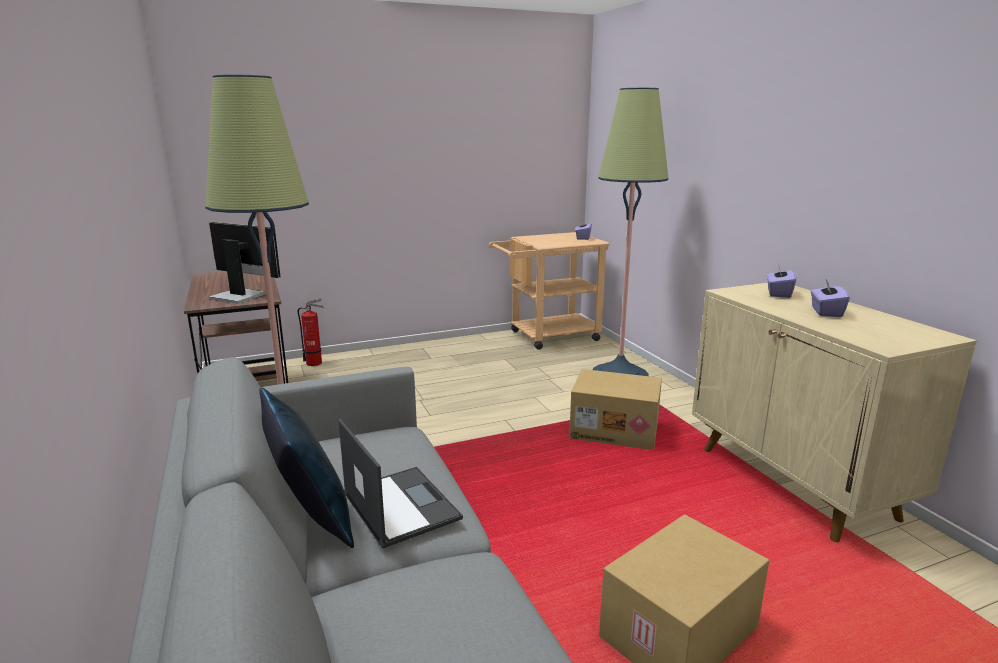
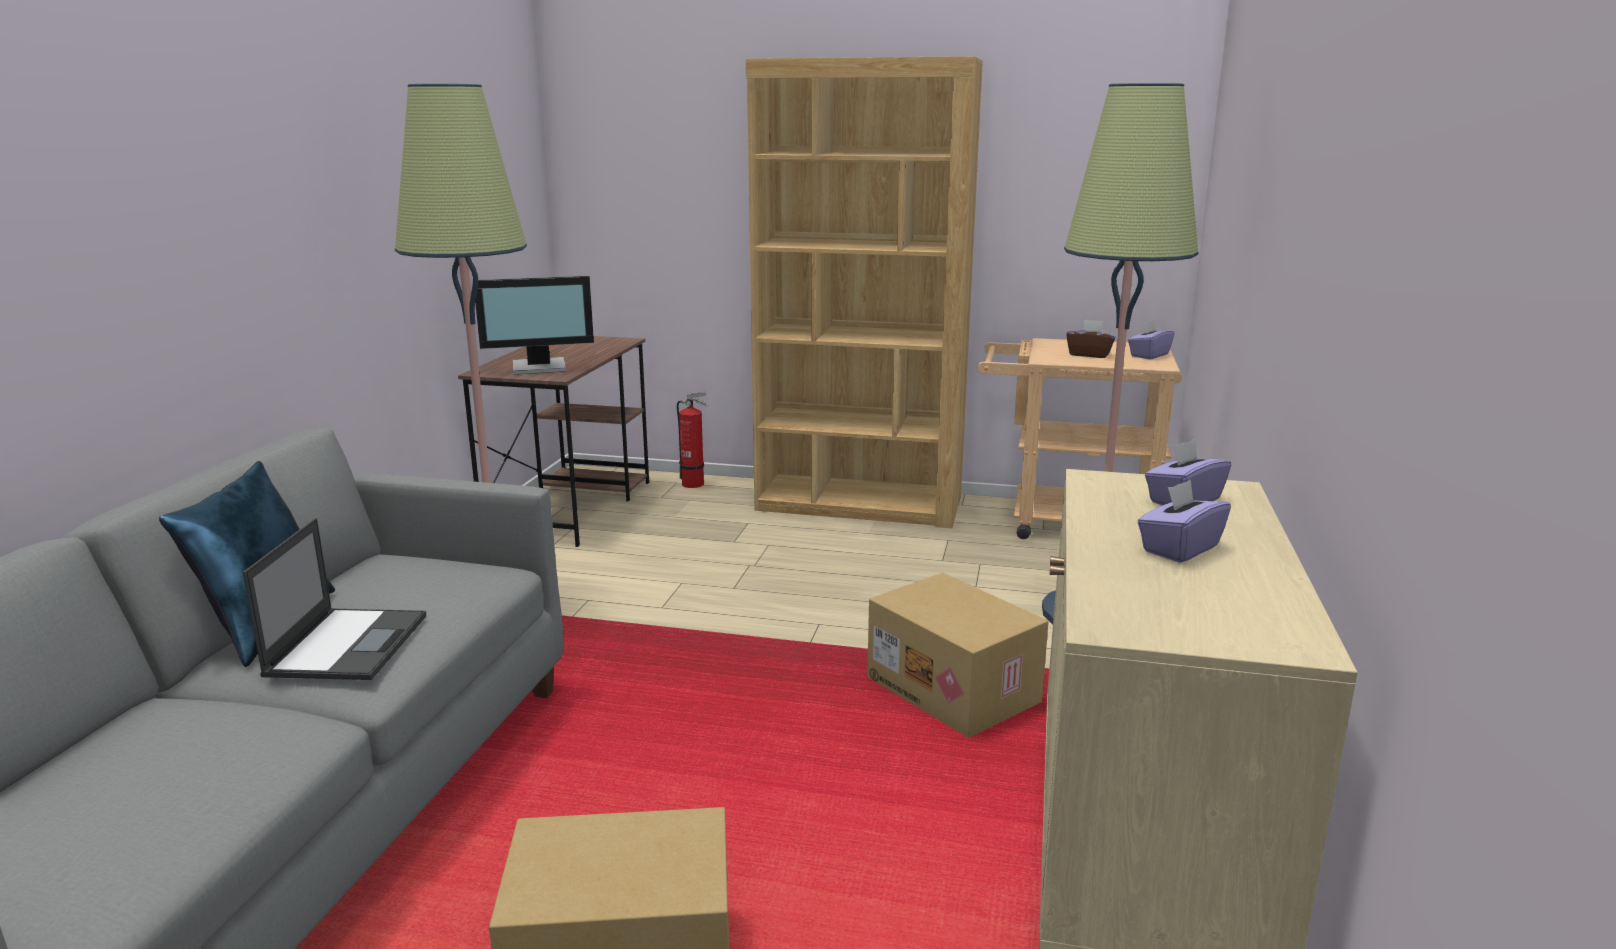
camera: 35 degrees right, 0 degrees up
(239, 296) = (540, 367): monitor -> monitor turned 105 degrees clockwise
(433, 351) = (859, 504): none -> brown bookcase
(557, 241) = (1089, 354): none -> brown tissue box

